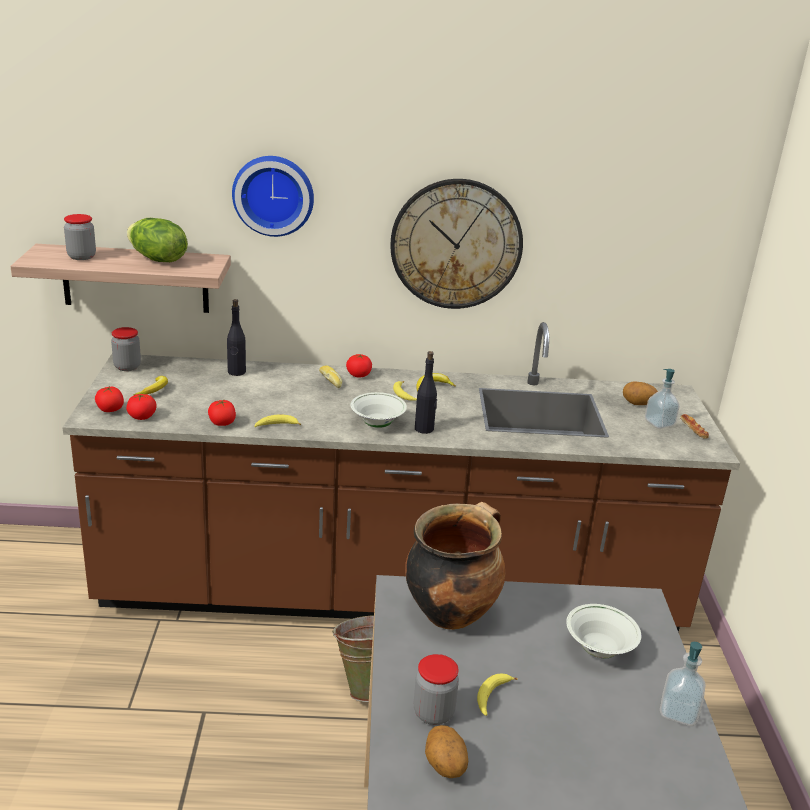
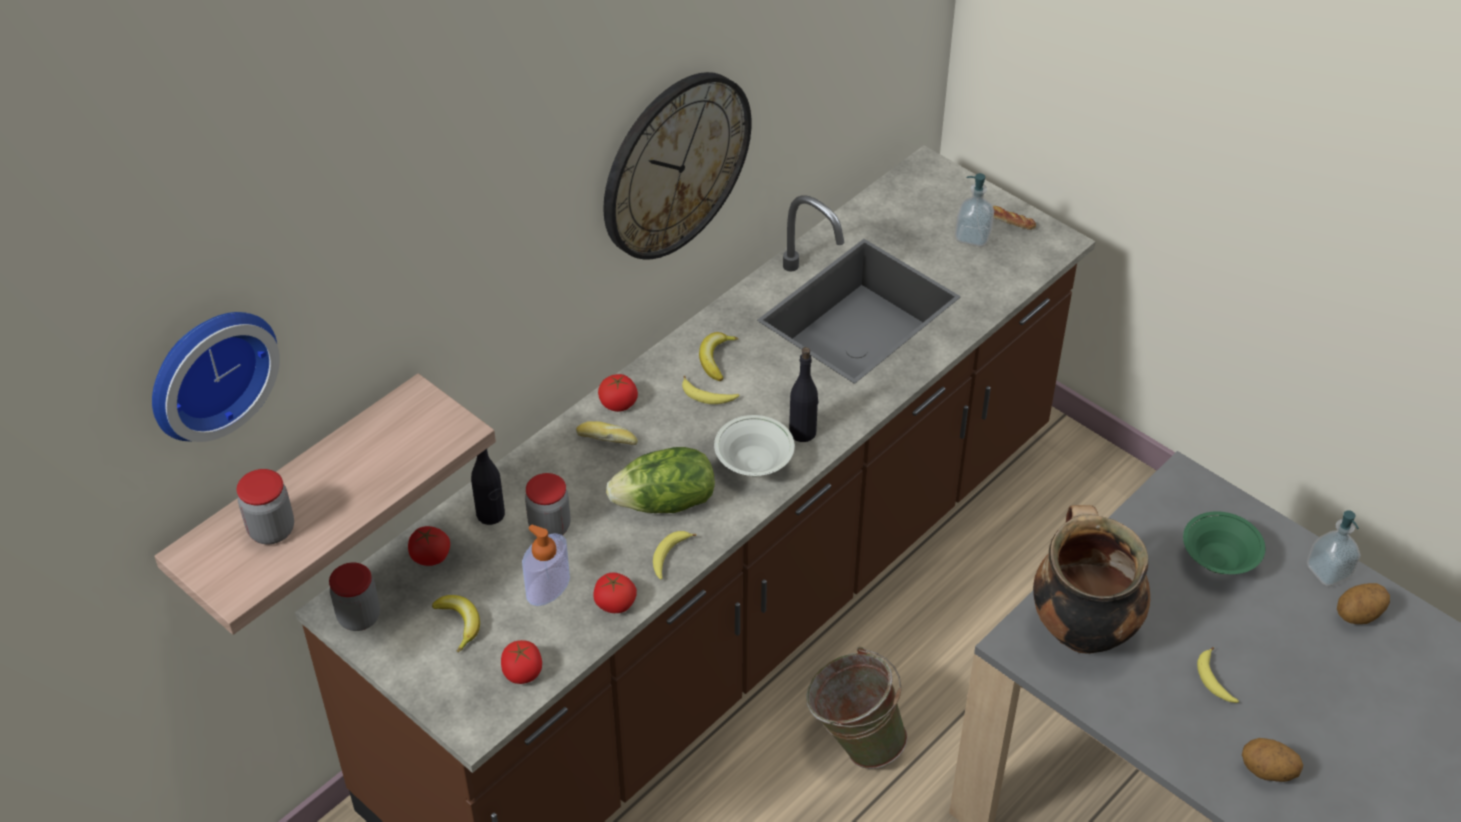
camera: 45 degrees left, 20 degrees up
(110, 410) = (471, 695): tomato -> tomato (430, 557)
(157, 259) = (364, 456): lettuce -> lettuce (665, 503)
(209, 402) = (548, 587): none -> soap dispenser
(273, 194) = (461, 259): wall clock -> wall clock (207, 370)
(433, 713) = (1201, 736): jar -> jar (550, 527)
(598, 650) = (1218, 562): white bowl -> green bowl
(637, 404) = (921, 220): potato -> potato (1359, 615)

